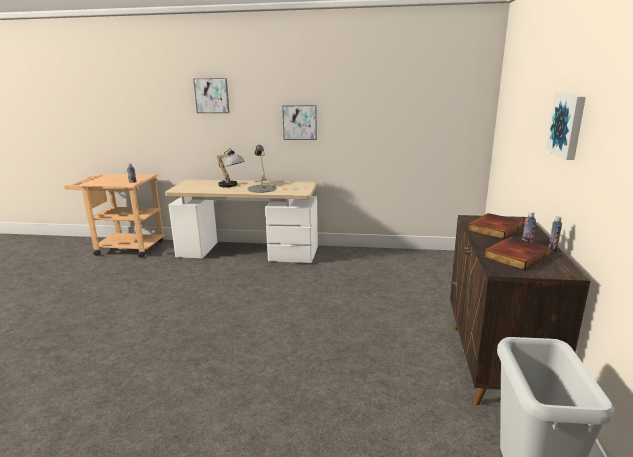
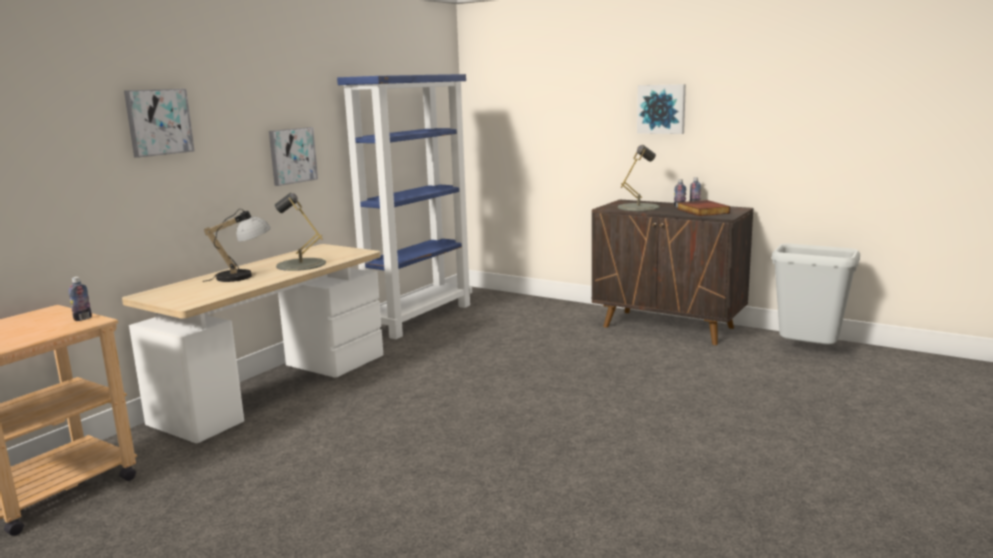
camera: 65 degrees left, 5 degrees down
(389, 254) = (419, 318): none -> blue bookcase
(493, 228) = (638, 207): book -> grey table lamp

